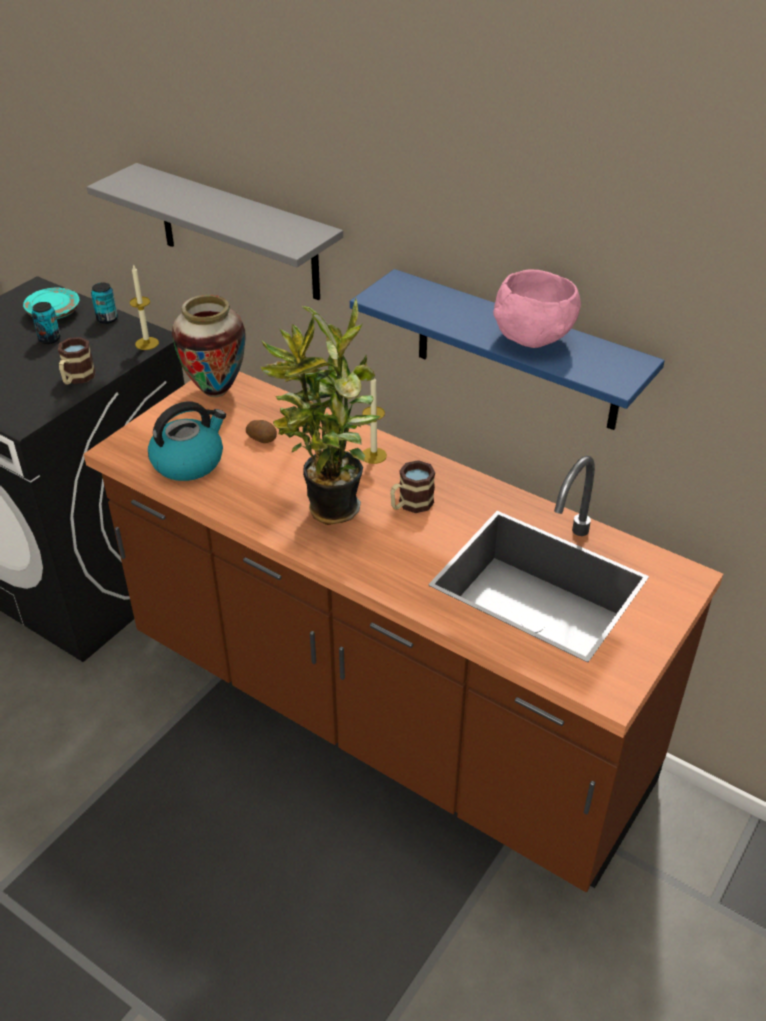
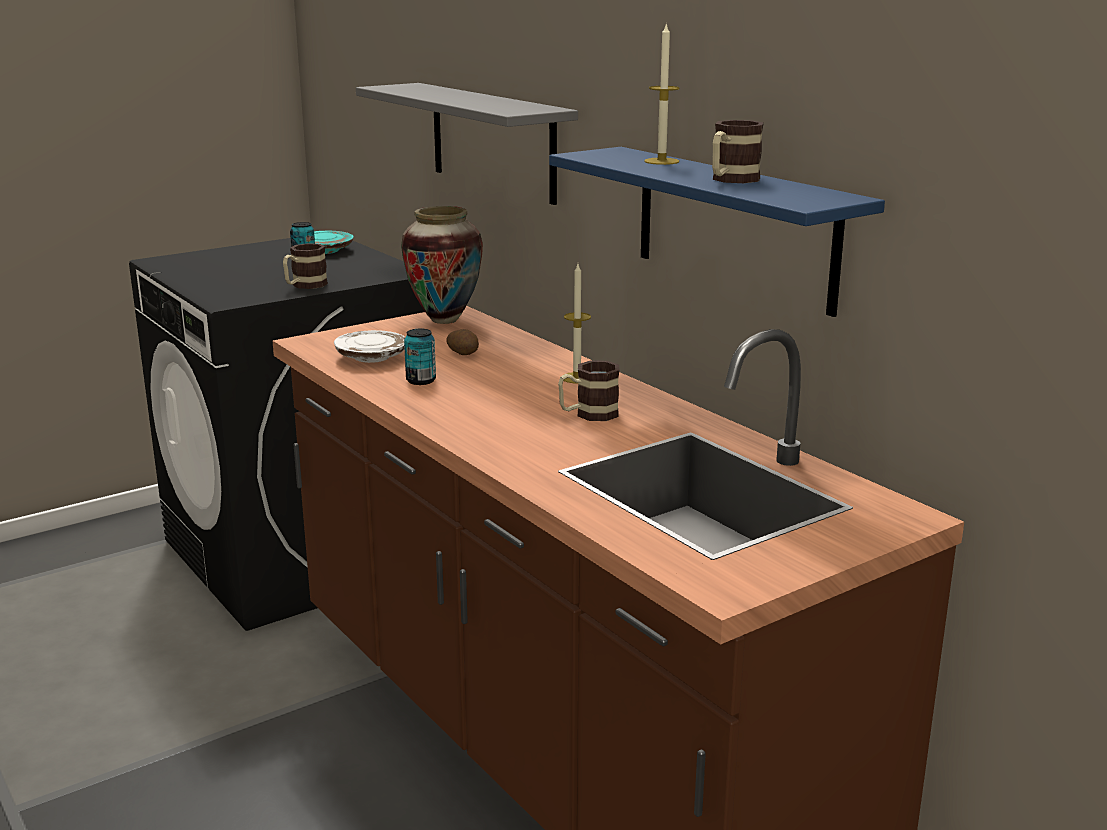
camera: 20 degrees right, 20 degrees down
(107, 319) = (371, 258): can -> can (421, 381)
(147, 343) = (395, 274): candle -> candle (661, 161)
(189, 462) = (371, 357): kettle -> white plate
(328, 511) = (489, 406): potted plant -> none
(533, 339) = (731, 180): pink bowl -> mug

